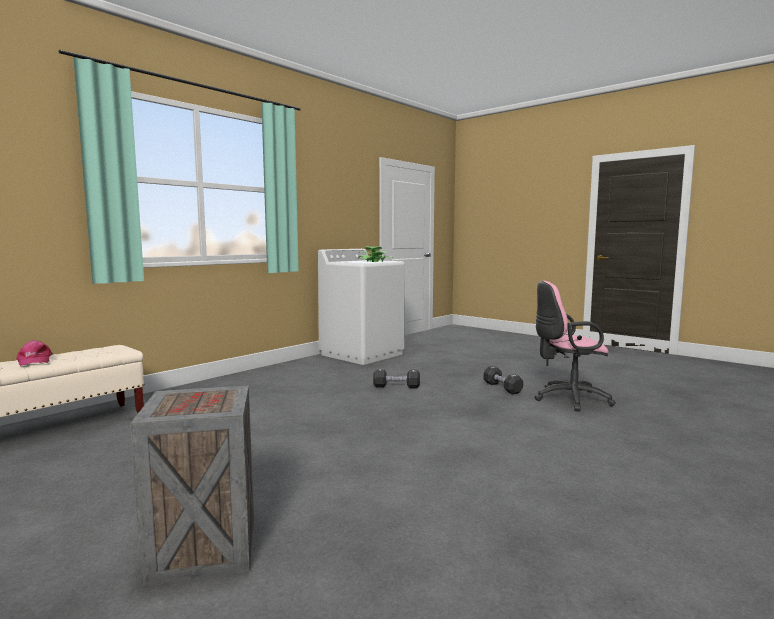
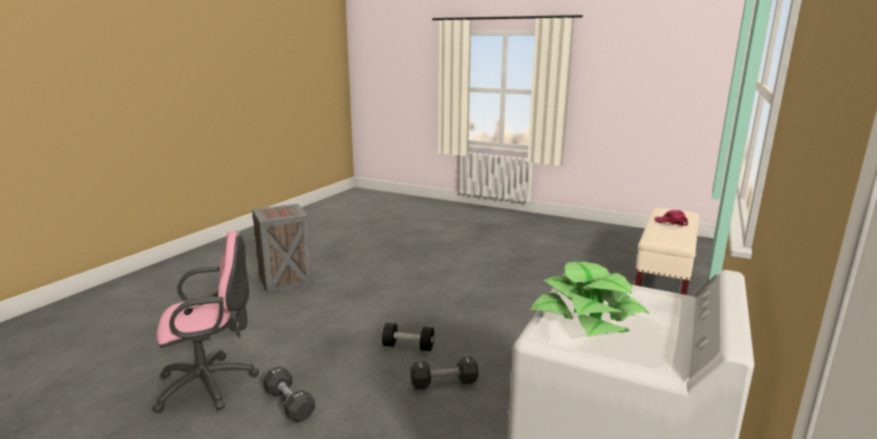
camera: 165 degrees right, 10 degrees up
(202, 549) = (464, 242): crate -> crate (286, 280)
(414, 404) = (408, 346): none -> black dumbbell

